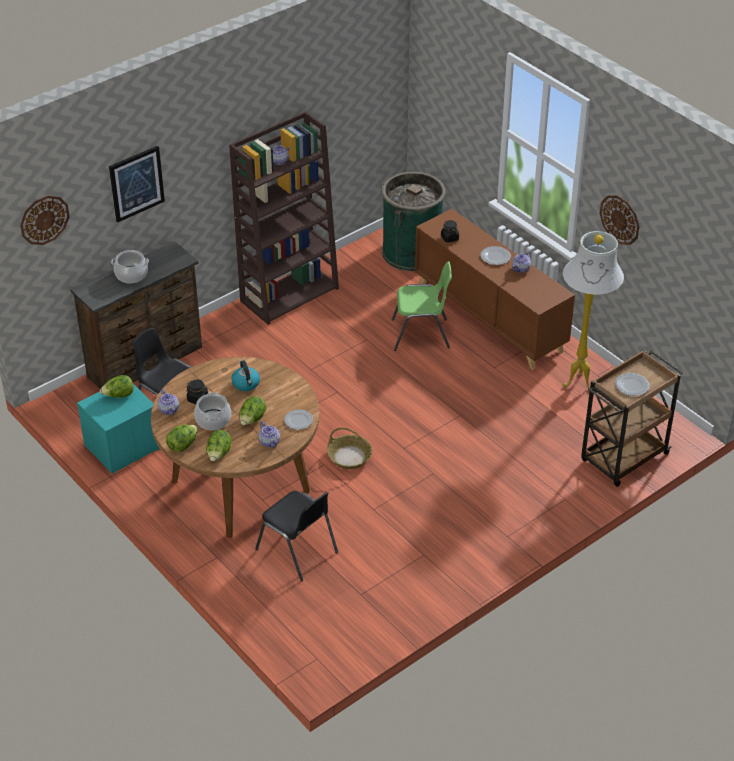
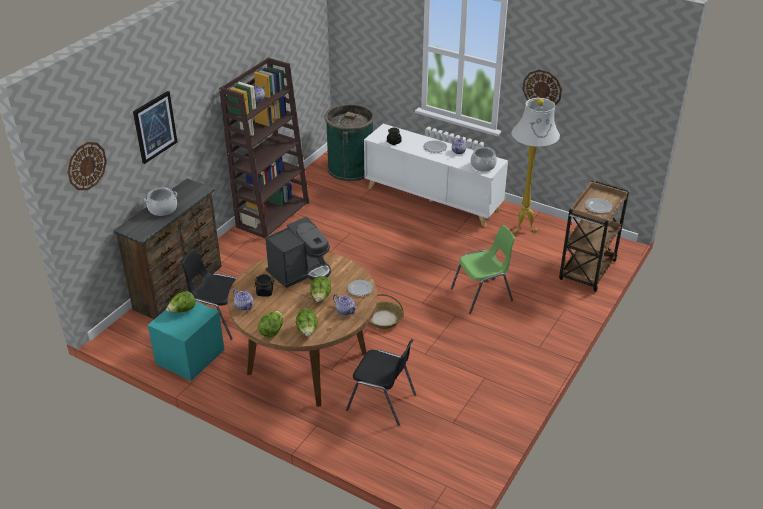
camera: 20 degrees left, 5 degrees down
(213, 420) = (287, 305): cooking pot -> cooking pot (483, 166)
(246, 384) = (300, 271): kettle -> coffee machine
(421, 334) = (389, 221): green chair -> green chair (483, 295)
(489, 317) = (433, 199): brown cabinet -> white cabinet

